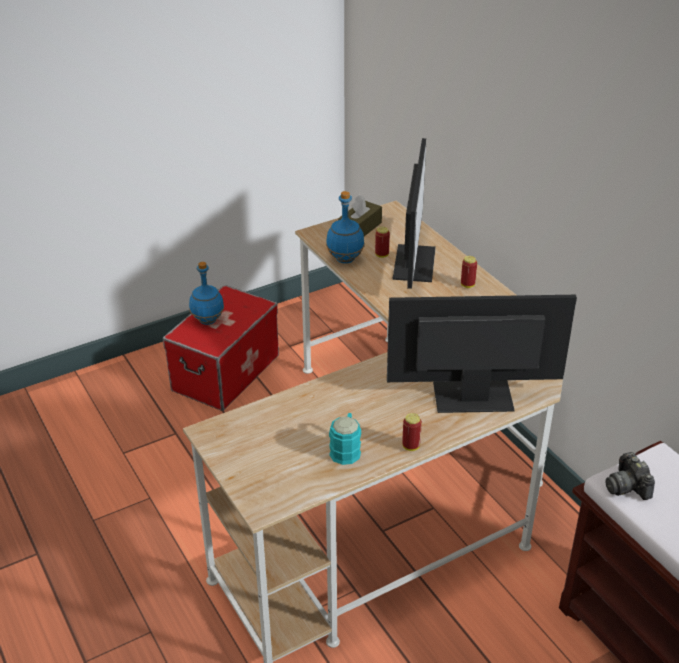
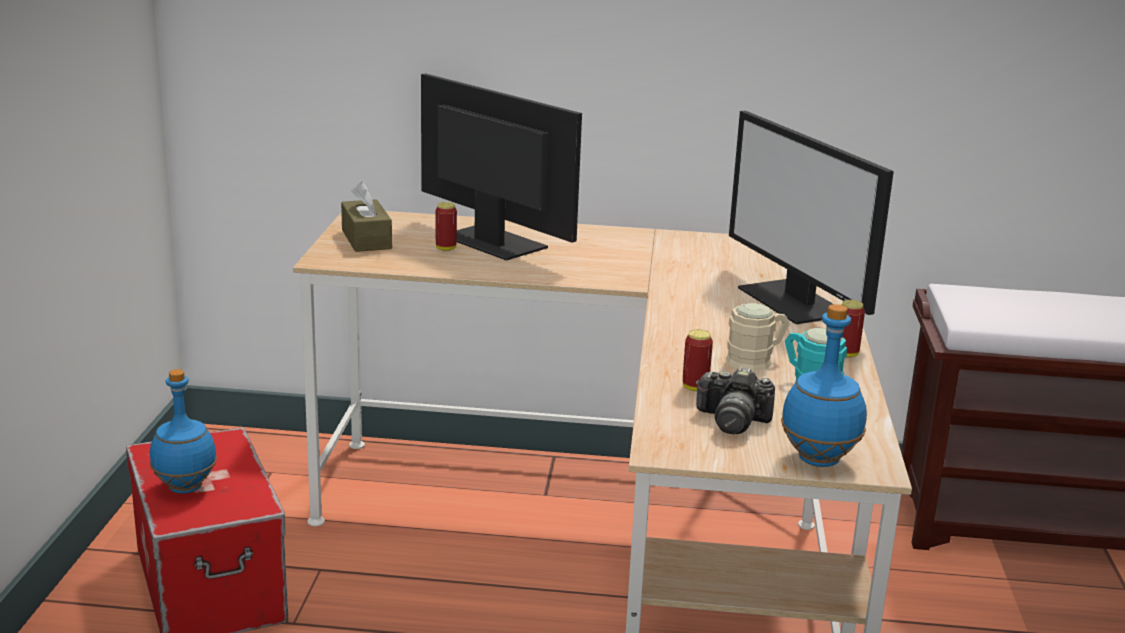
camera: 55 degrees left, 15 degrees down
(345, 259) = (418, 265): blue bottle -> blue bottle (819, 459)
(359, 417) = (756, 360): none -> beige mug
(467, 285) = (584, 237): can -> can (695, 387)
(472, 398) = (795, 301): monitor -> monitor turned 60 degrees counterclockwise
(627, 486) = (981, 317): camera -> camera (732, 421)

